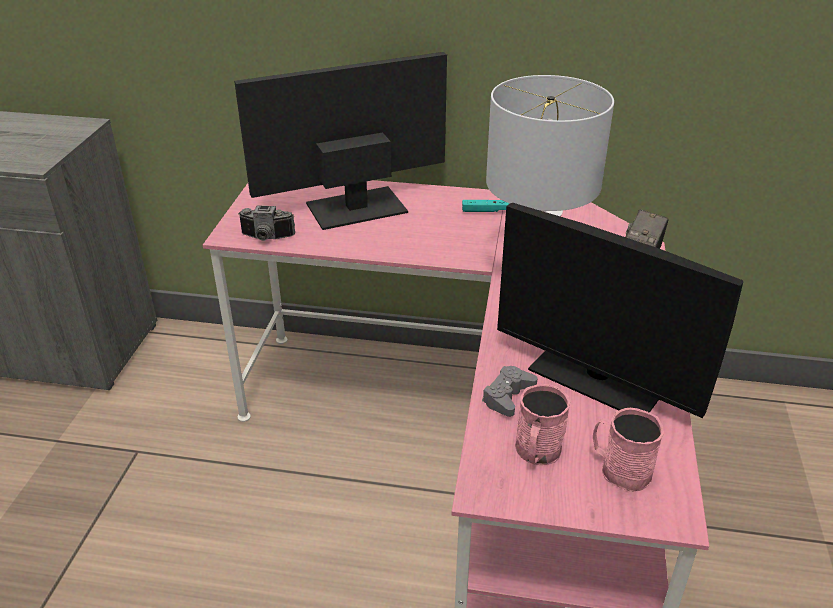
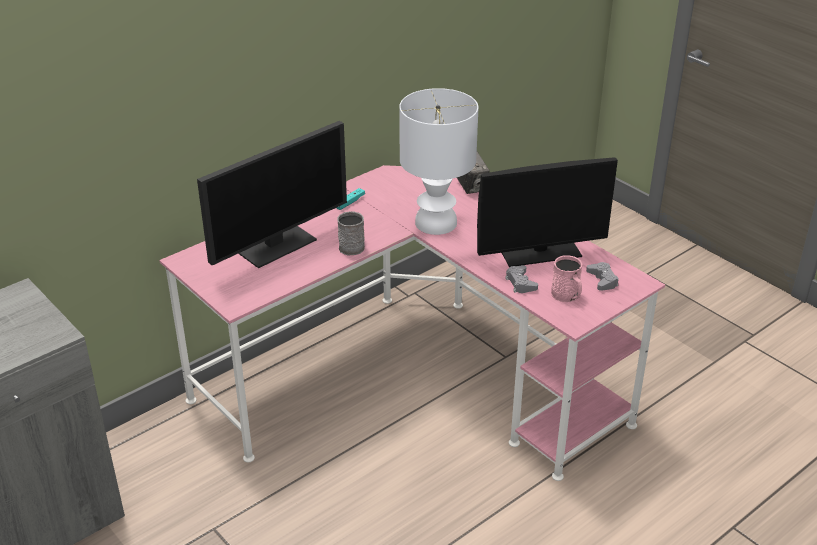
camera: 50 degrees left, 0 degrees up
(266, 238) = (260, 292): camera -> none
(355, 208) = (275, 244): monitor -> monitor turned 150 degrees counterclockwise
(414, 248) = (353, 246): none -> grey mug
(619, 469) = (602, 280): pink mug -> grey game controller

